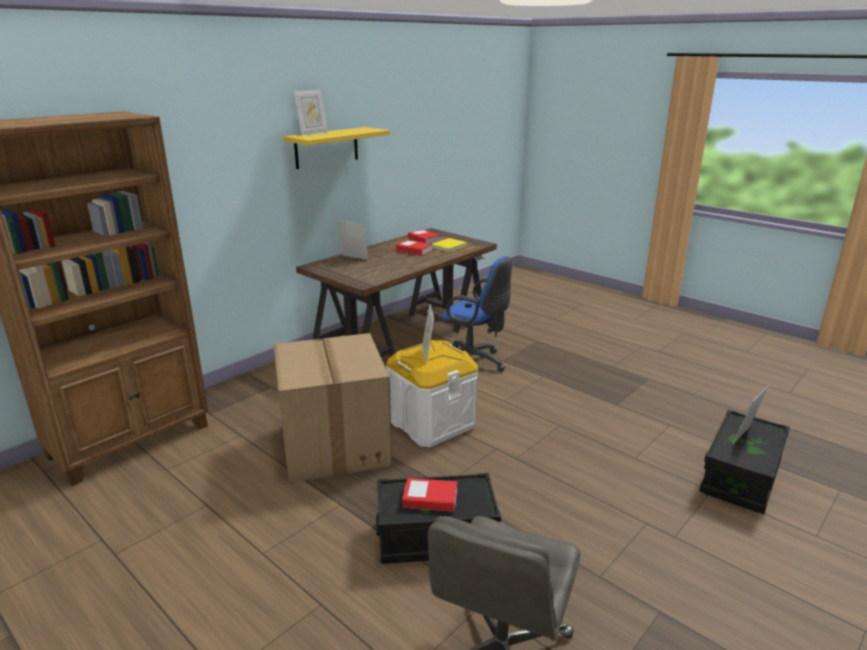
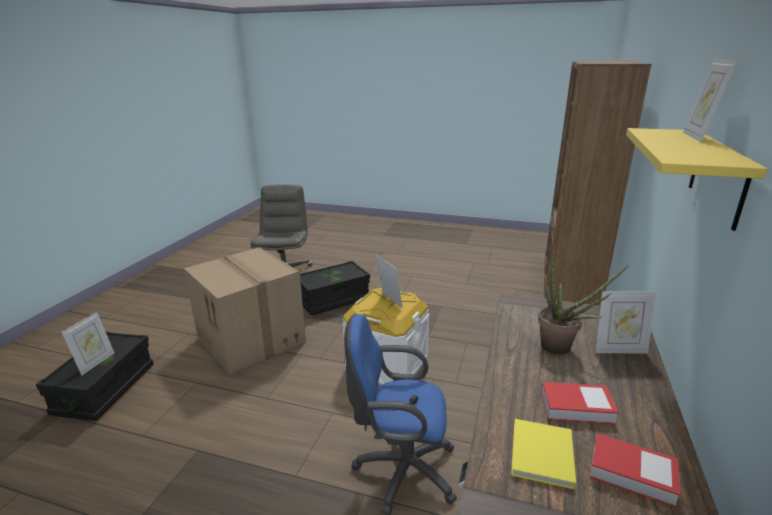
camera: 155 degrees right, 0 degrees up
(333, 444) = (443, 327): cardboard box -> cardboard box (253, 340)
(382, 263) = (562, 349): none -> potted plant
(430, 499) = (335, 274): book -> none

